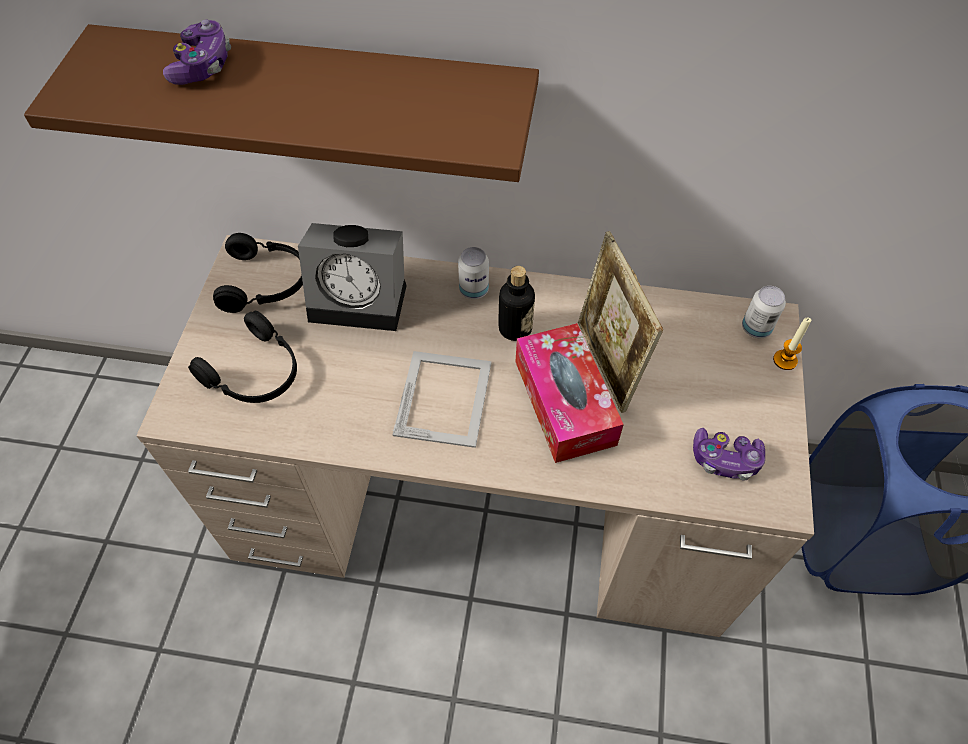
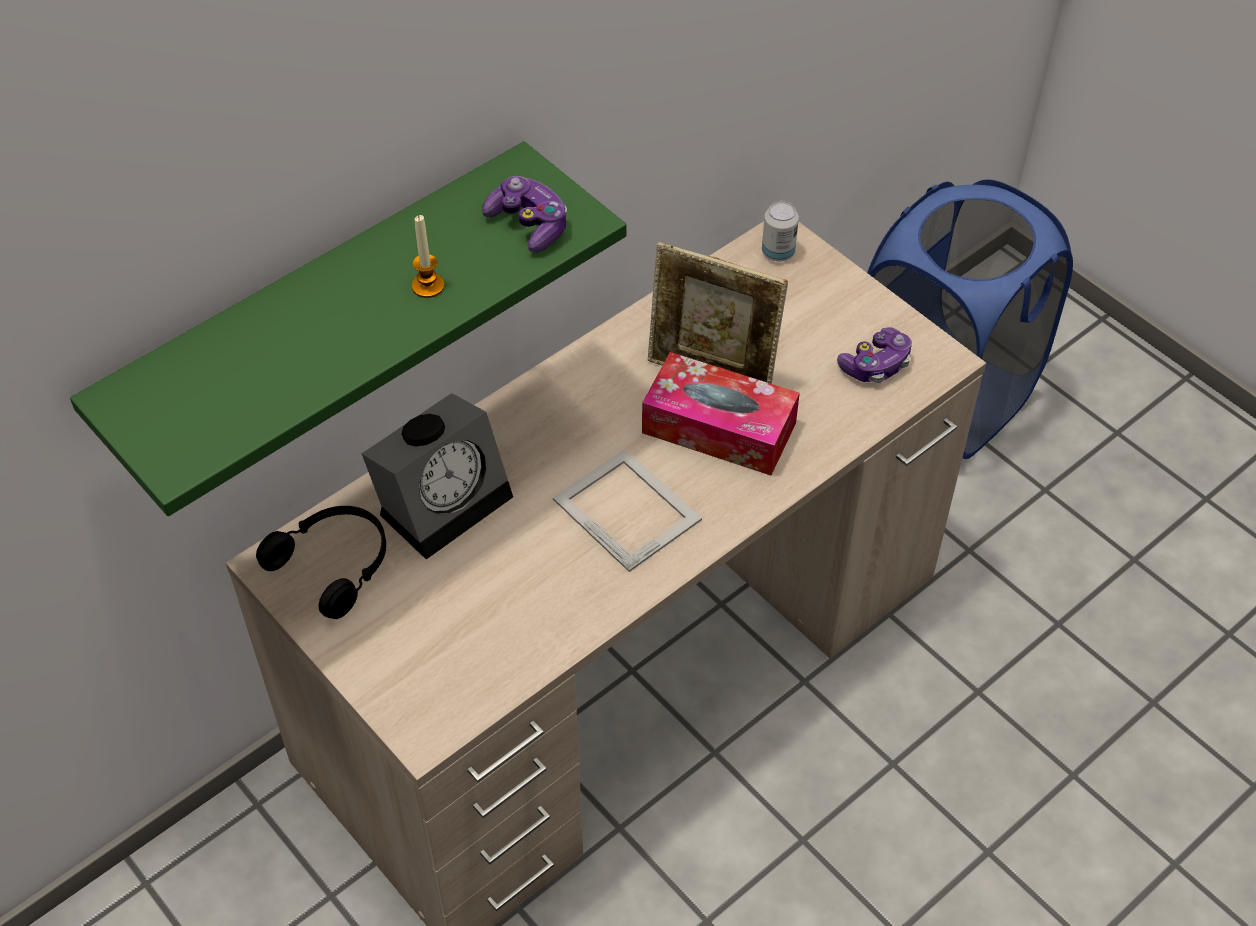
camera: 50 degrees left, 5 degrees down
(202, 66) = (252, 344): game controller -> game controller (529, 225)
(256, 373) = (445, 637): black headphones -> none
(318, 98) = (321, 311): brown shelf -> green shelf
(474, 290) = (529, 409): can -> none
(515, 328) = (605, 408): bottle -> none
(785, 360) = (826, 259): candle -> candle (428, 286)

